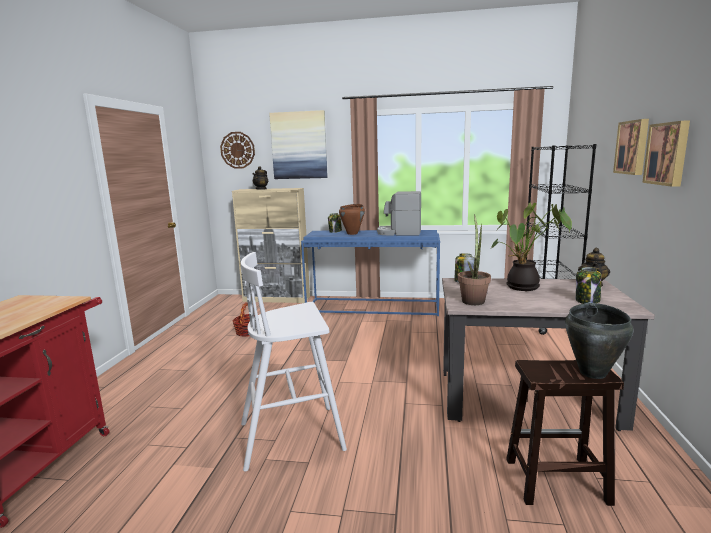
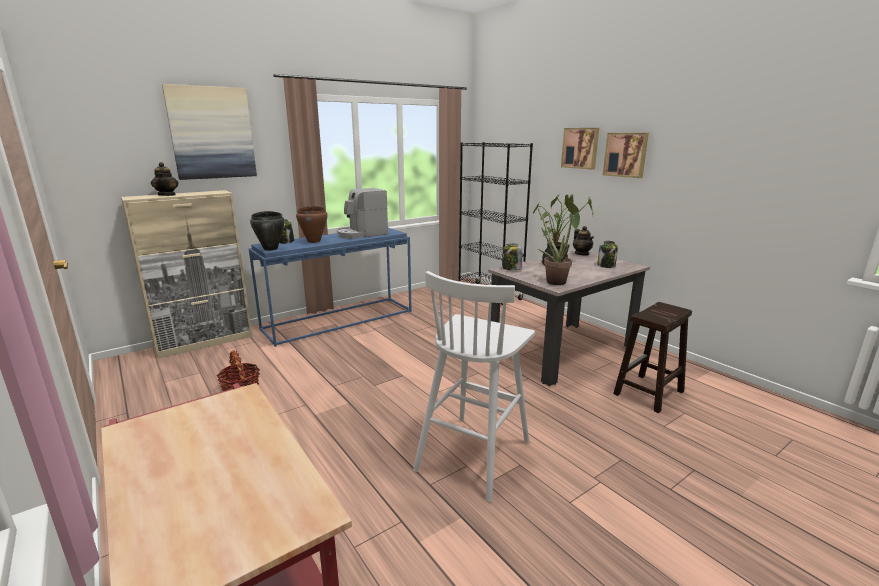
camera: 45 degrees left, 5 degrees up
(237, 150) = (107, 137): wall clock -> none
(593, 373) = (674, 310): black cooking pot -> black cooking pot (271, 249)

